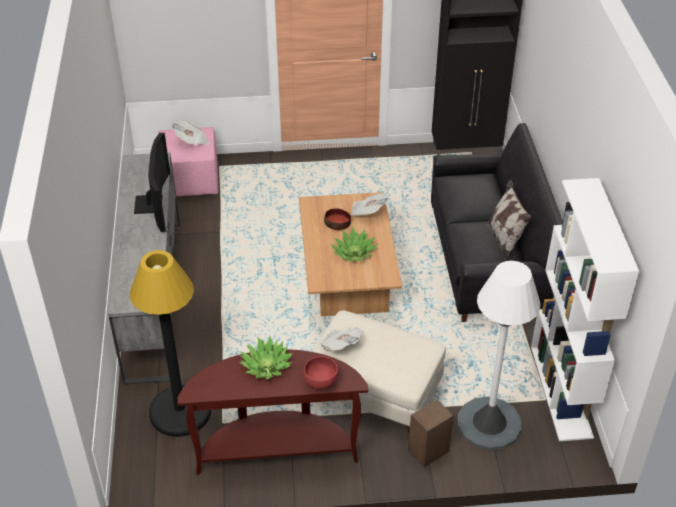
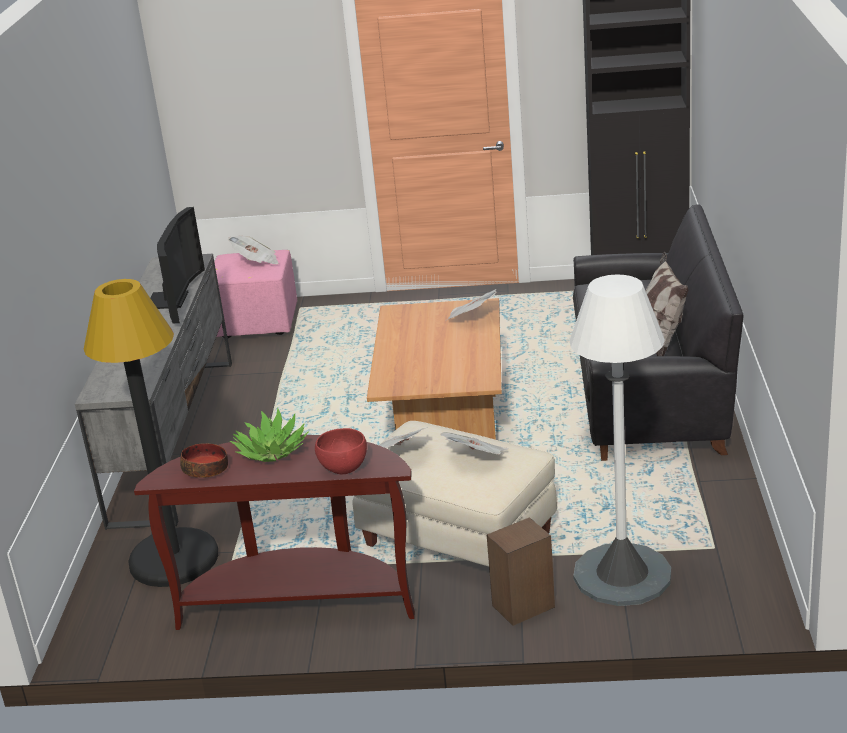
camera: 10 degrees right, 15 degrees down
(337, 224) = (426, 330): bowl -> bowl (206, 470)
(354, 252) = (441, 357): potted plant -> none
(396, 350) = (477, 458): none -> newspaper
(561, 391) = (740, 539): white bookcase -> none

